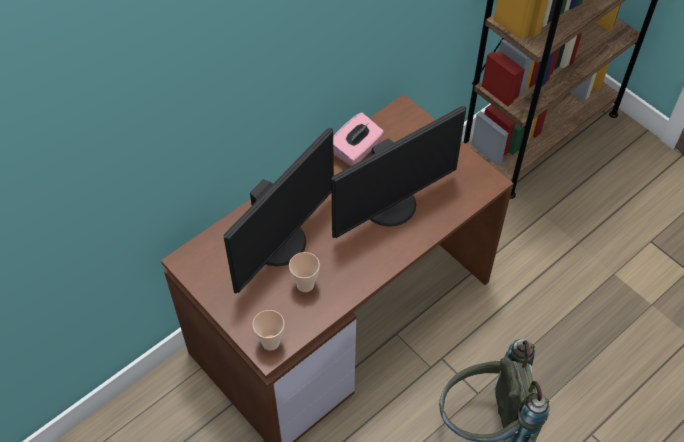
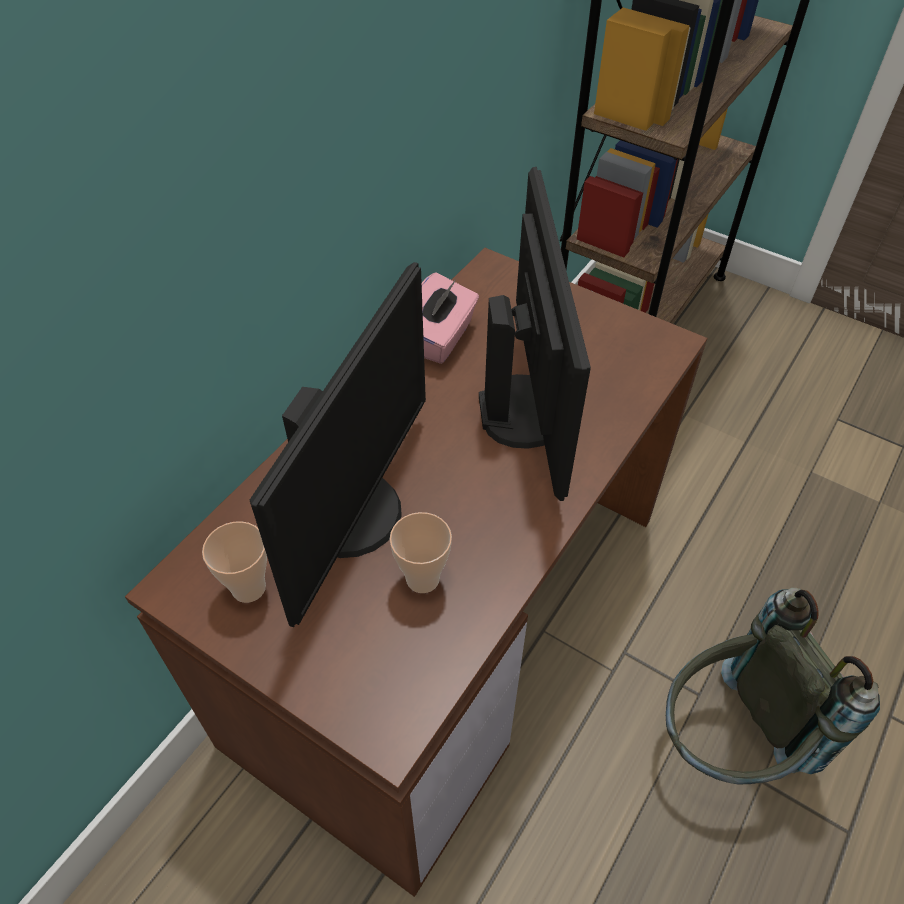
camera: 15 degrees left, 5 degrees down
(271, 342) = (388, 711): cup -> cup (248, 588)
(391, 206) = (527, 410): monitor -> monitor turned 45 degrees counterclockwise

